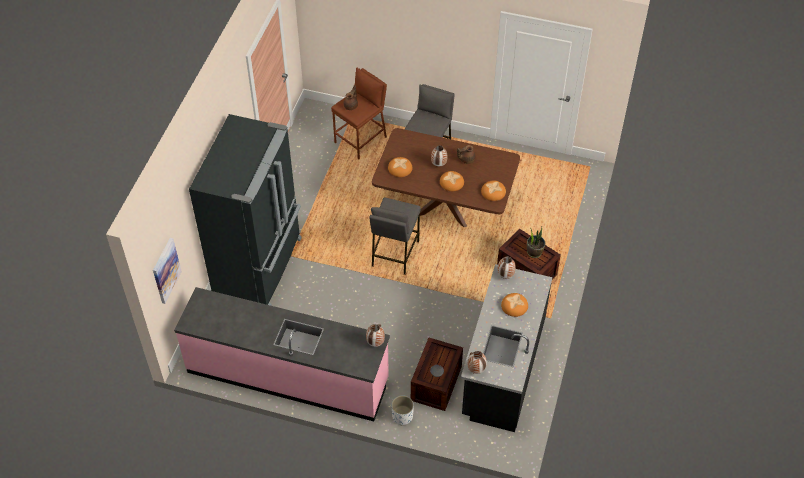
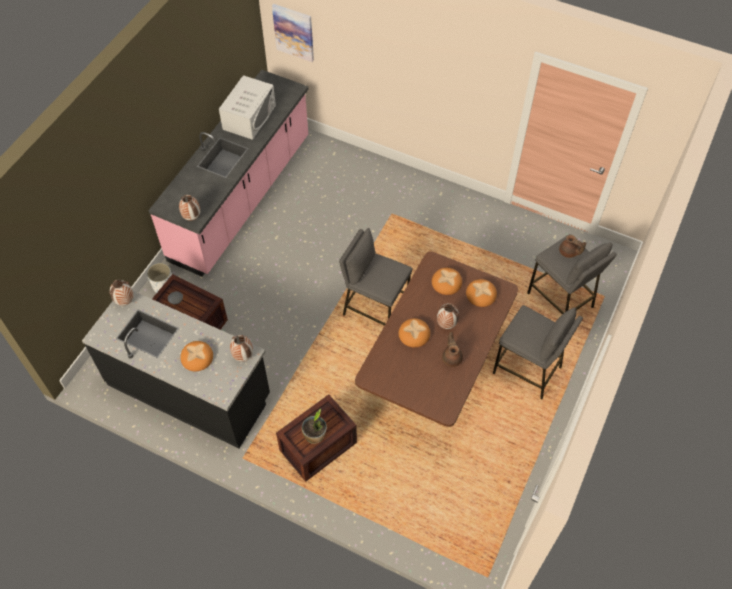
camera: 100 degrees right, 5 degrees up
(243, 326) = (249, 117): none -> white microwave
(260, 266) = (383, 187): black fridge -> none
(361, 140) = (560, 300): brown stool -> grey stool
(493, 192) = (389, 378): bread -> bread (481, 294)

